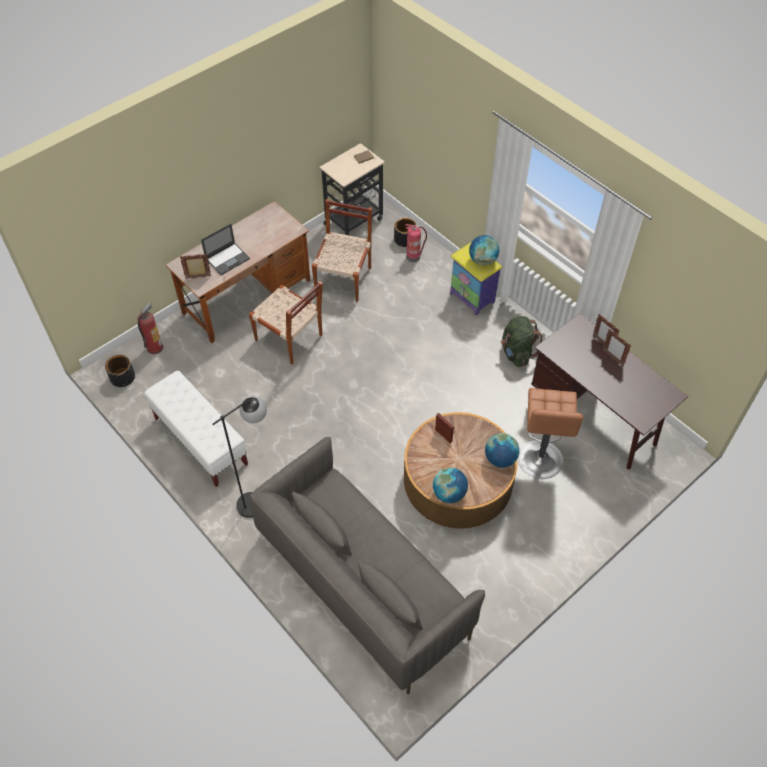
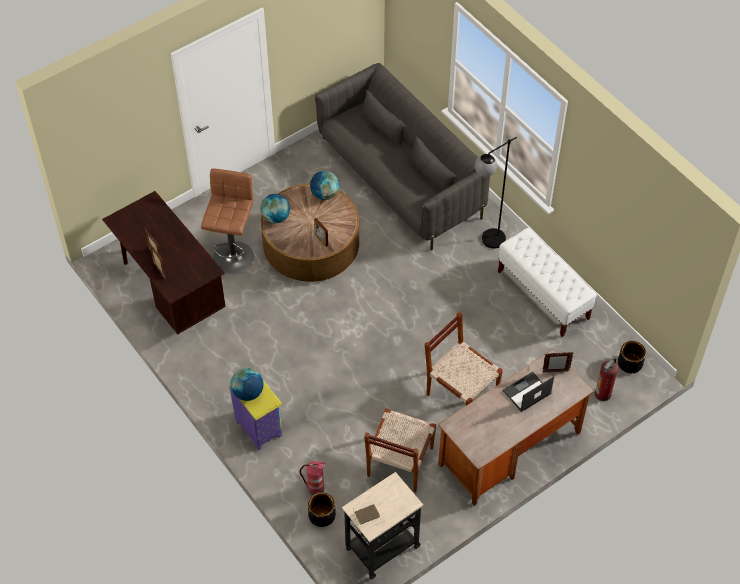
camera: 175 degrees left, 0 degrees up
(517, 353) = (226, 360): green backpack -> none

